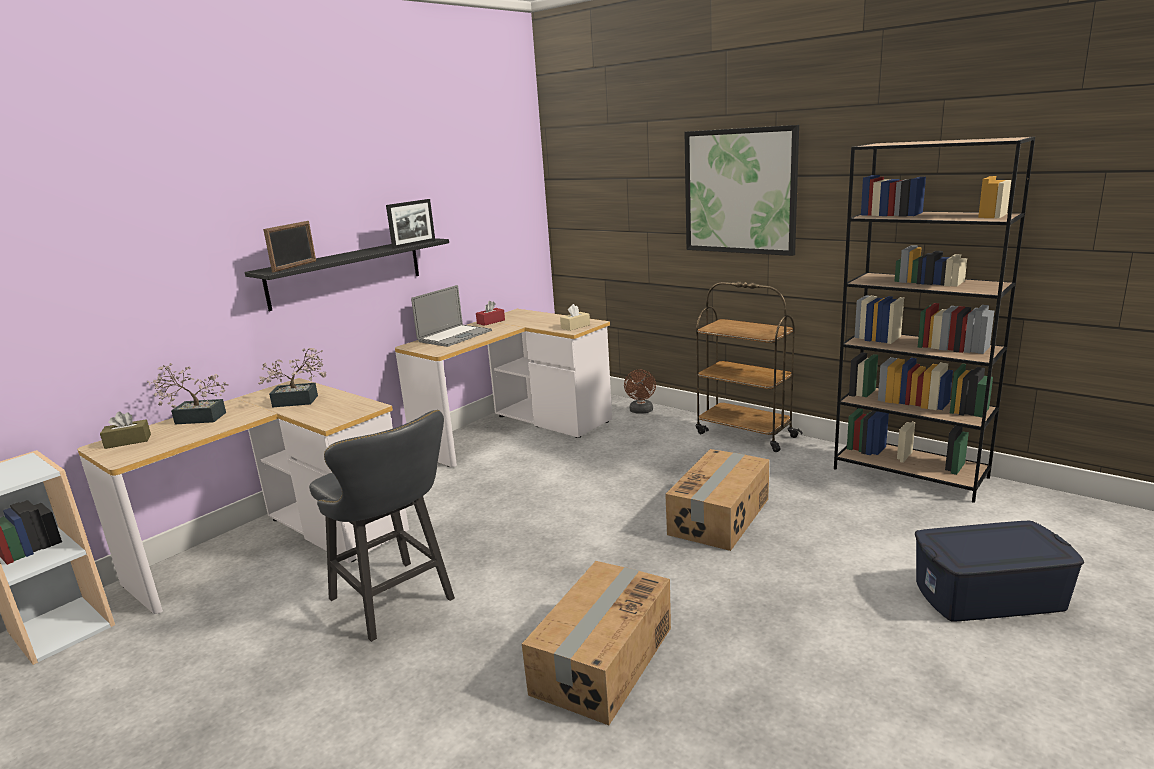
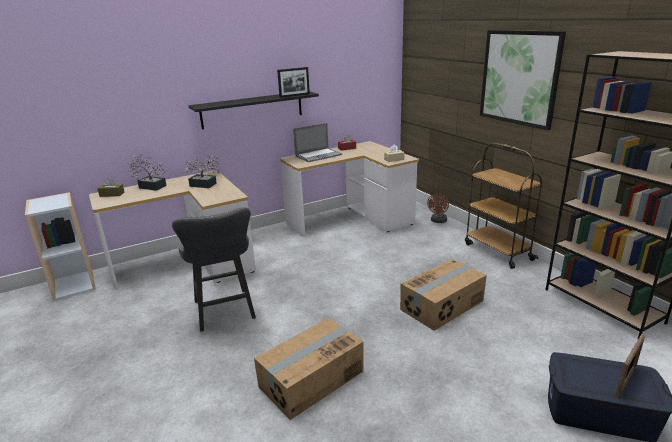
camera: 20 degrees right, 5 degrees up
(295, 266) = (215, 104): picture frame -> picture frame (625, 381)

